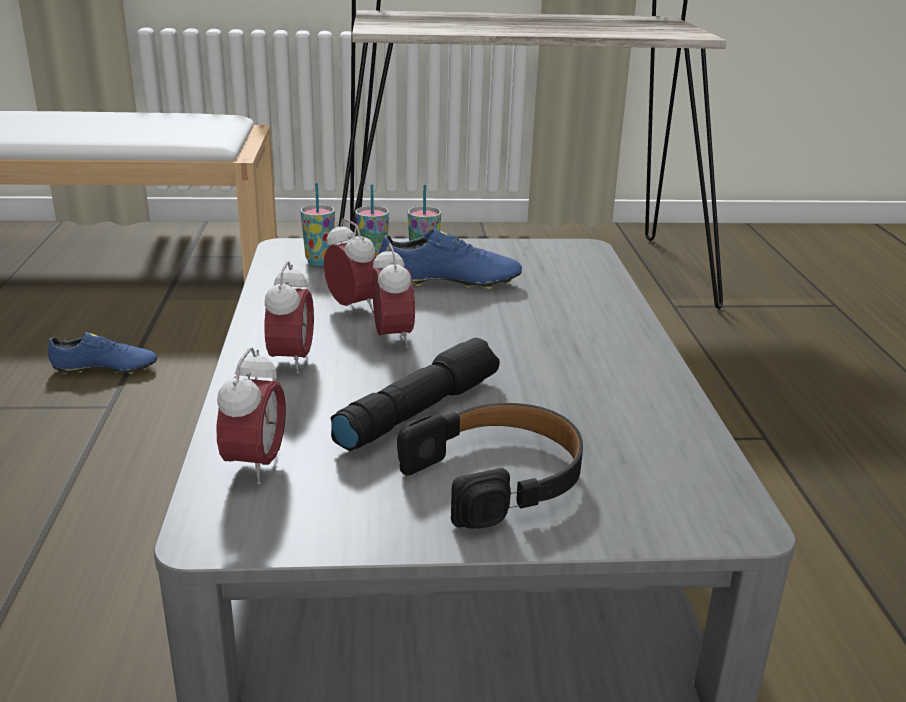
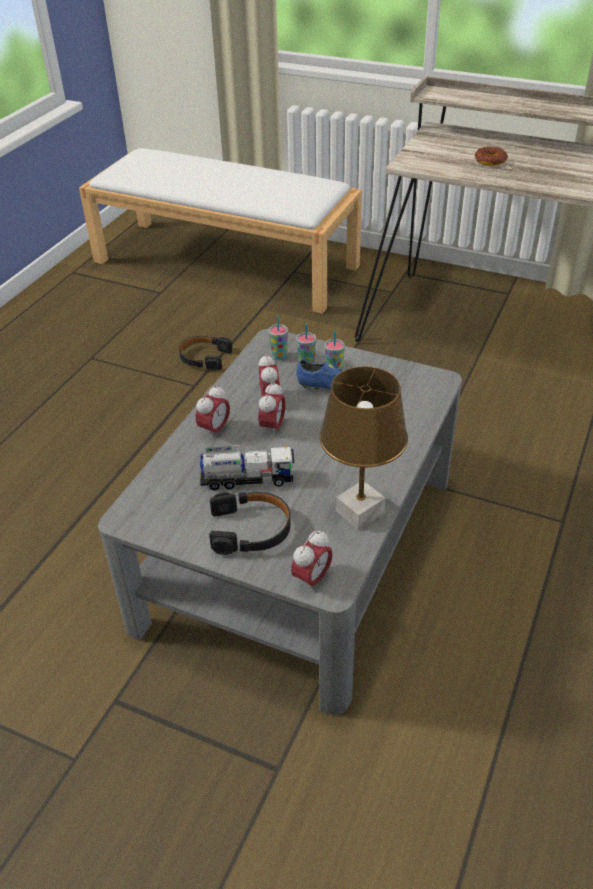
camera: 30 degrees right, 15 degrees up
(105, 369) = (204, 357): blue shoe -> black headphones
(255, 465) = (159, 490): alarm clock -> alarm clock (312, 579)
(417, 410) = (247, 479): black flashlight -> toy truck
(478, 24) = (490, 160): none -> donut
(651, 405) = (360, 511): none -> brown table lamp

